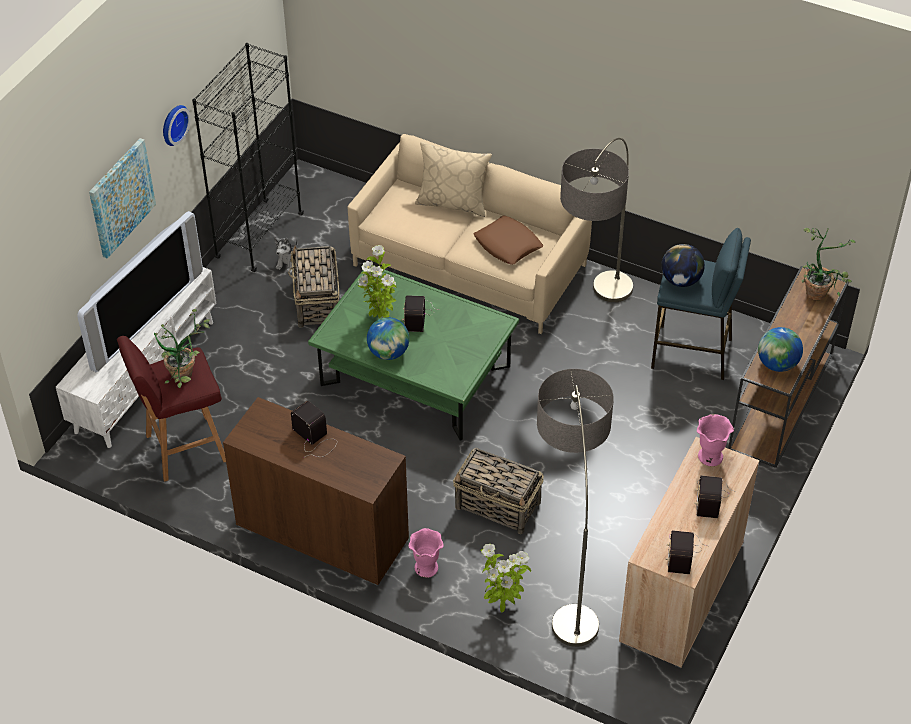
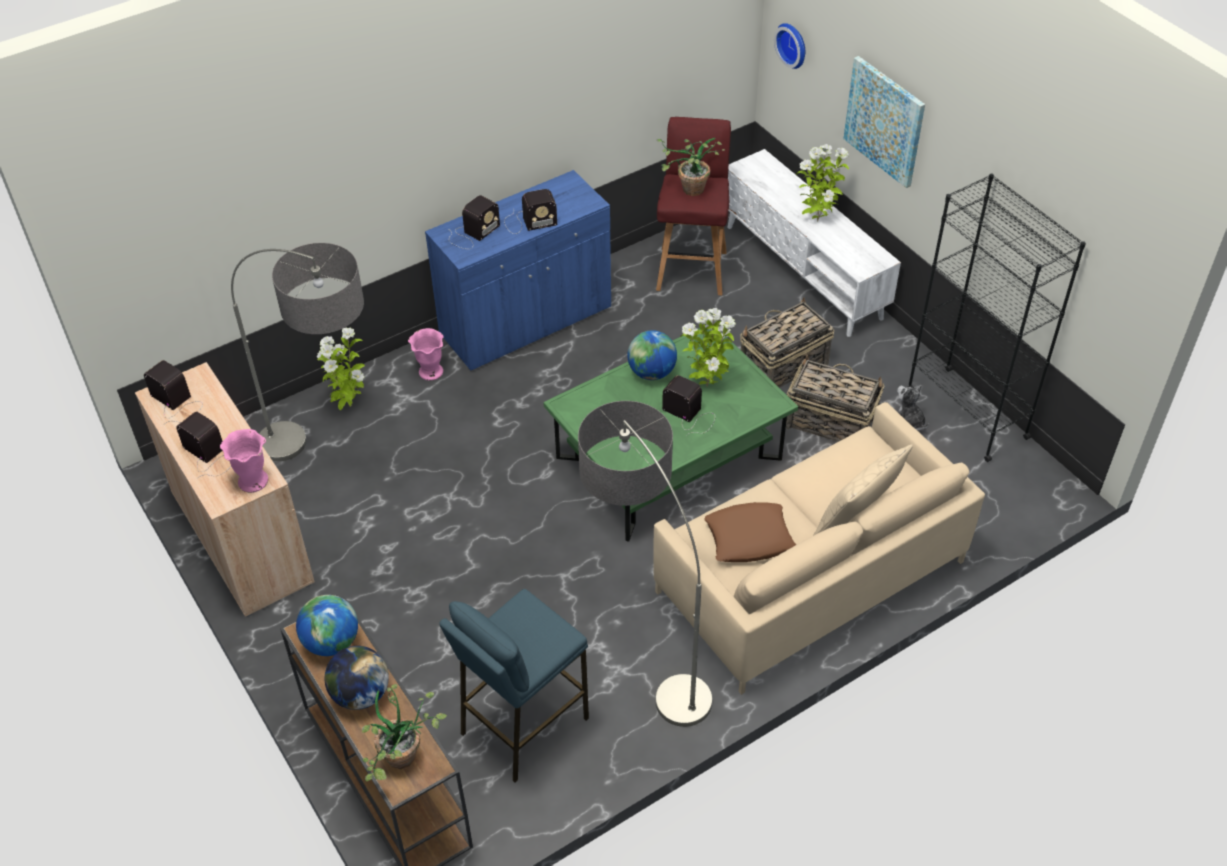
camera: 120 degrees right, 0 degrees up
(144, 318) = (817, 220): television -> potted plant
(173, 124) = (964, 159): wall clock -> wall clock (793, 44)
(322, 532) = (526, 321): brown cabinet -> blue cabinet
(355, 468) = (472, 234): none -> radio
(498, 505) = (455, 450): basket -> basket (783, 366)
(681, 280) = (528, 619): globe -> globe (360, 694)

